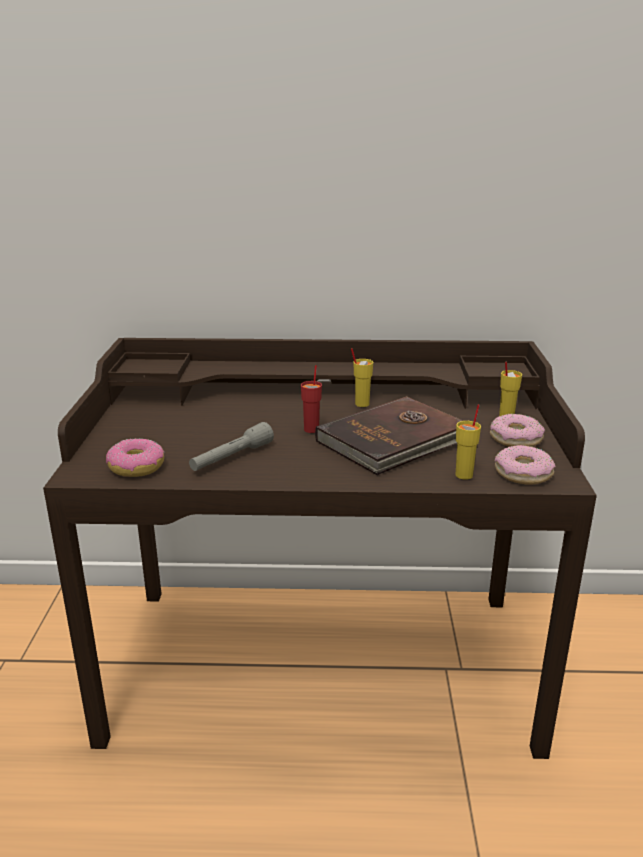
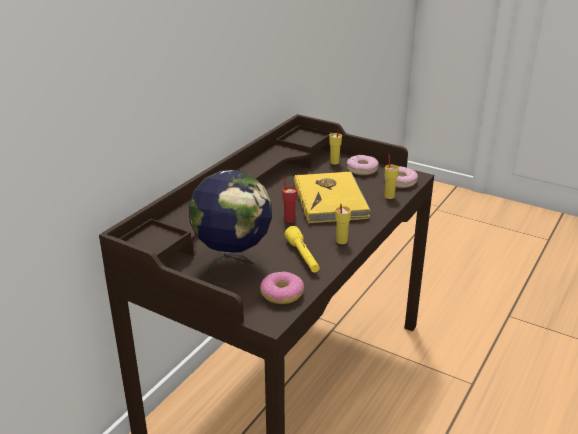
camera: 60 degrees left, 5 degrees up
(178, 427) = (233, 265): none -> globe
(231, 458) = (303, 256): grey flashlight -> yellow flashlight
(361, 404) = (270, 193): yellow cup -> yellow cup (341, 241)
(395, 440) = (331, 200): brown book -> yellow book

